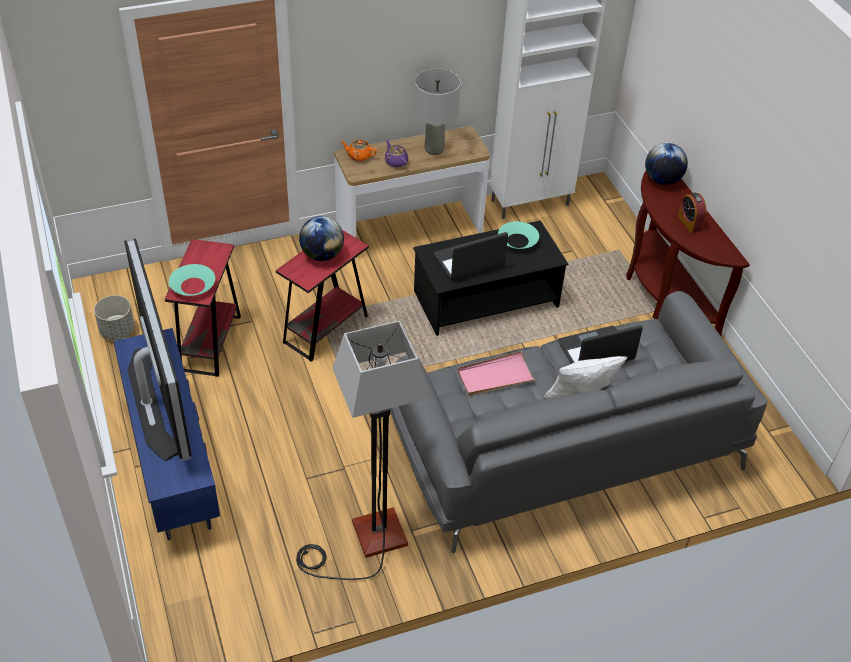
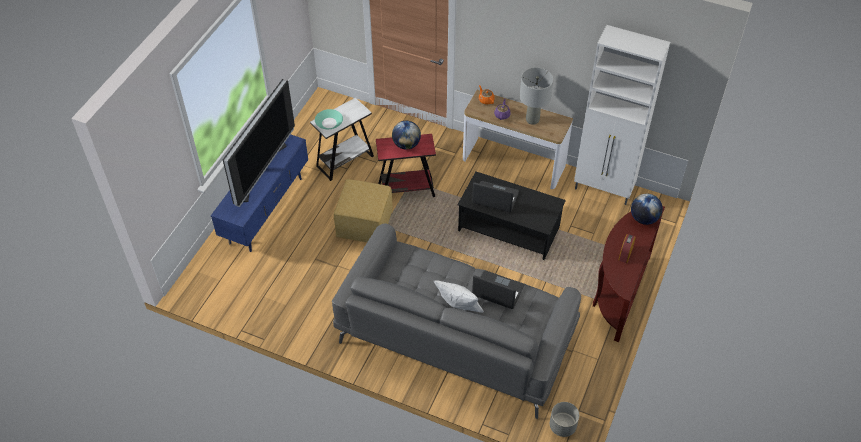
camera: 45 degrees right, 5 degrees up
(118, 331) = (310, 127): grey planter -> grey planter (562, 426)
(210, 343) = (345, 161): red side table -> white side table
(320, 399) = (364, 225): none -> yellow ottoman
(365, 542) = (307, 308): floor lamp -> none
(495, 376) = (429, 267): pink tray -> none
(517, 240) = (537, 203): turquoise bowl -> none

